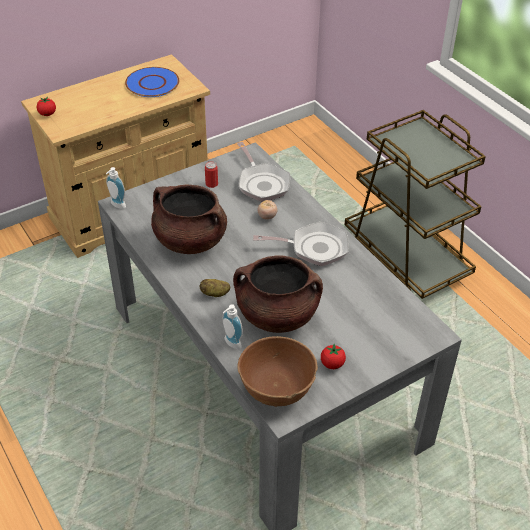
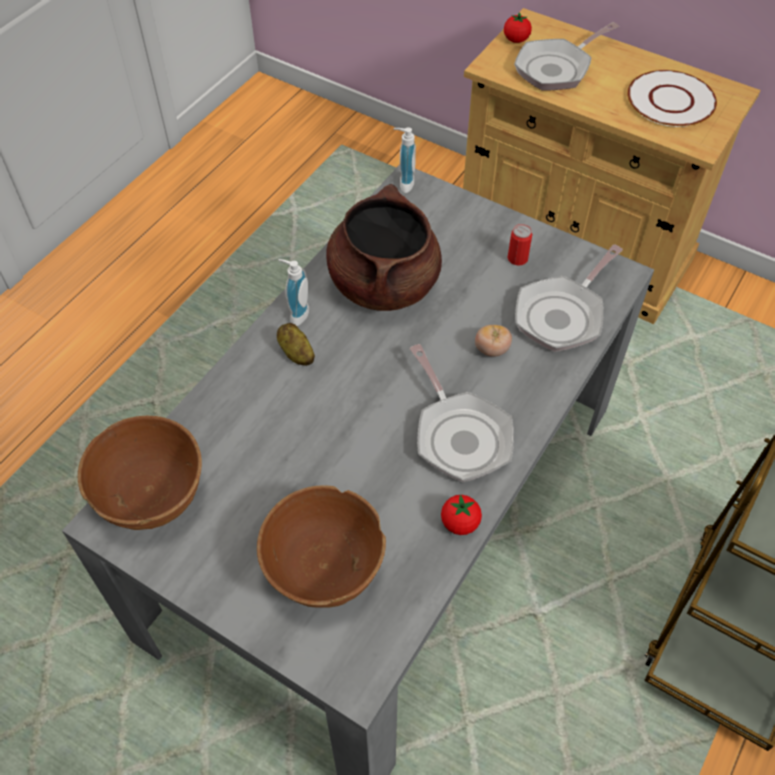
camera: 65 degrees right, 10 degrees up
(88, 109) = (557, 68): none -> frying pan
(152, 83) = (670, 100): blue plate -> white plate
(231, 344) = (209, 409): soap dispenser -> soap dispenser (296, 314)
(277, 315) = (290, 441): brown cooking pot -> none
(332, 364) = (224, 548): tomato -> tomato (460, 523)
(365, 326) = (324, 566): none -> brown bowl

